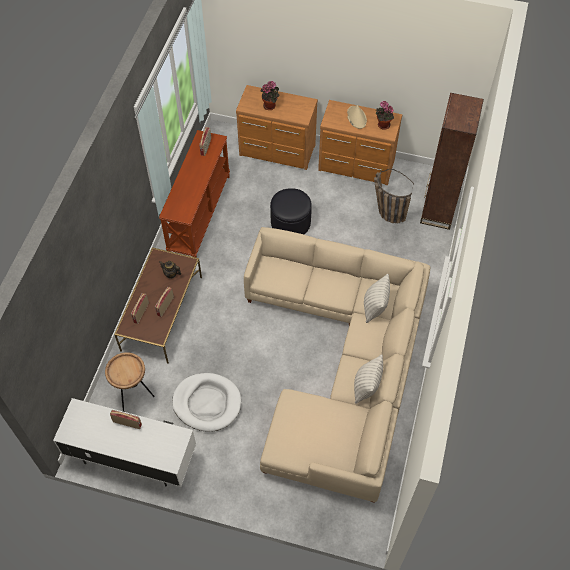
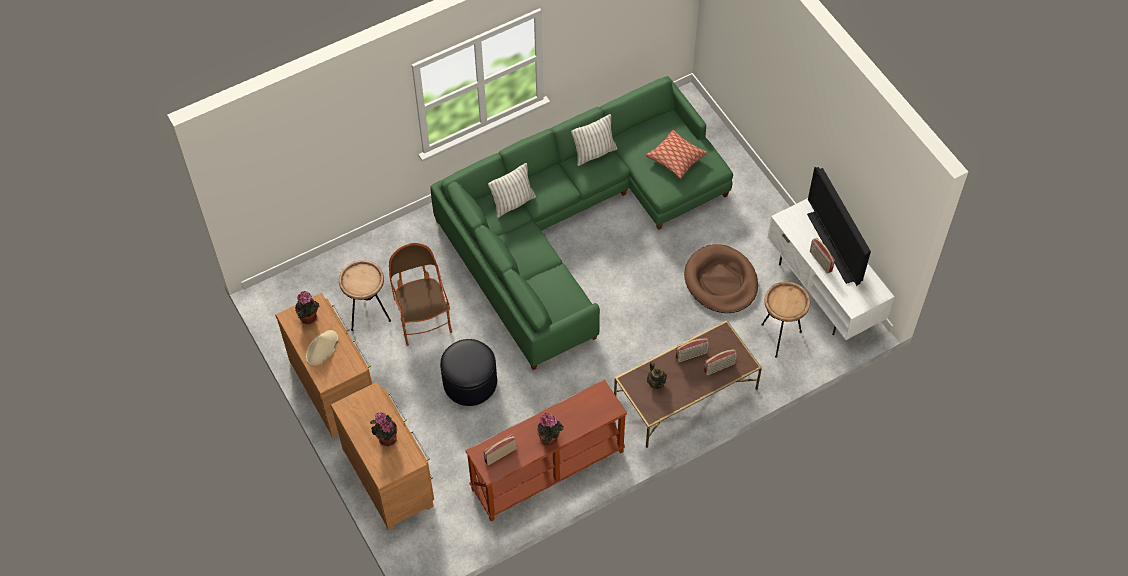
camera: 135 degrees left, 0 degrees up
(127, 443) = (833, 246): none -> television
(187, 173) = (550, 438): none -> potted plant
(207, 403) = (721, 281): white dog bed -> brown dog bed
(308, 431) = (676, 158): none -> pillow
(340, 363) = (575, 222): beige sofa -> green sofa
(355, 233) = (423, 319): none -> armchair
(386, 211) = (368, 316): basket -> brown side table
(438, 209) = (321, 276): brown bookcase -> none

